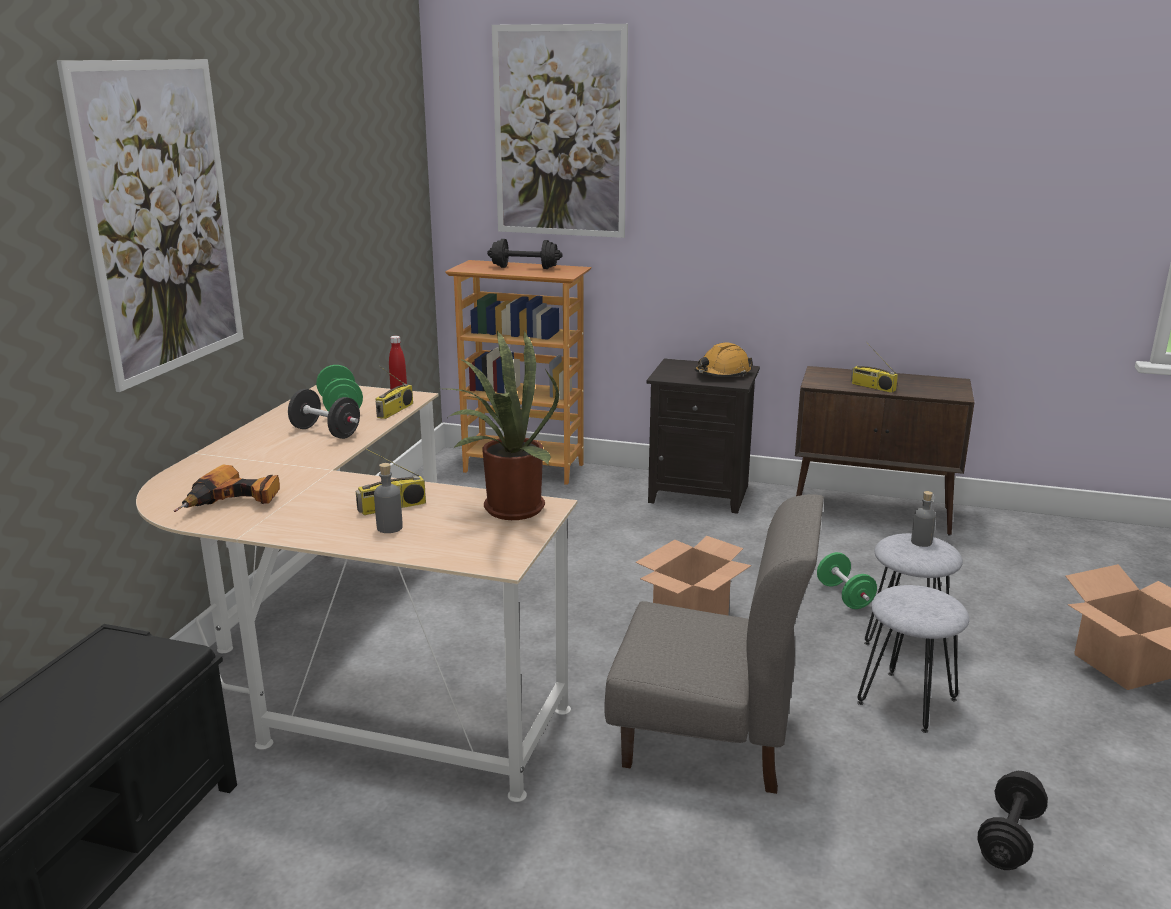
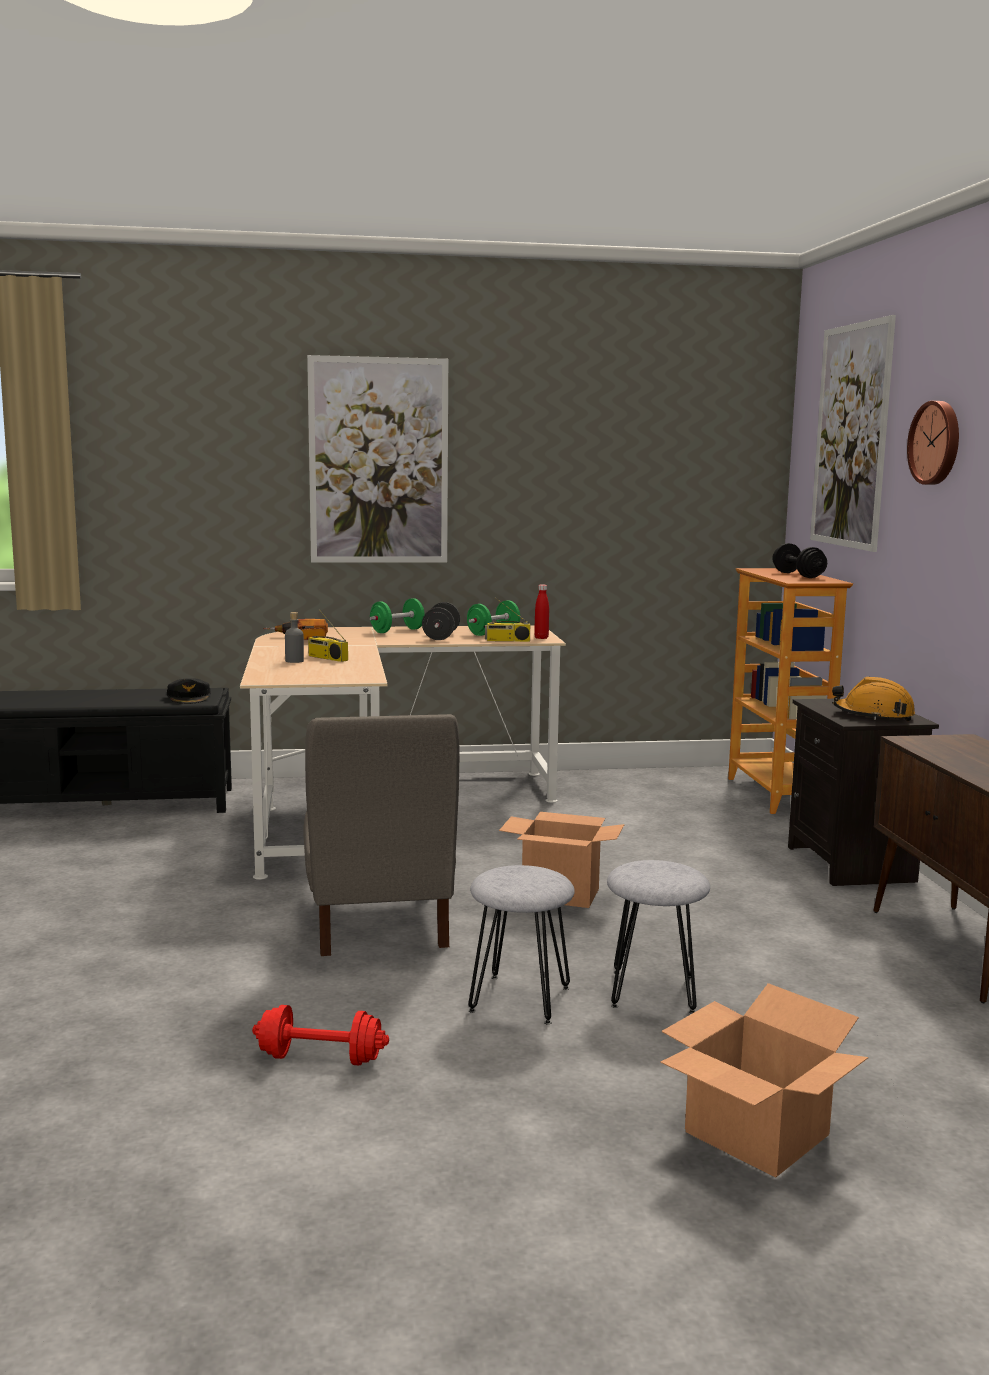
camera: 65 degrees right, 10 degrees down
(135, 663) = (189, 697): none -> black cap
(507, 509) = (350, 673): potted plant -> none
(713, 143) = (937, 443): none -> wall clock
(844, 596) = (709, 954): green dumbbell -> green dumbbell (397, 631)
(872, 387) = (950, 758): radio -> none
(921, 542) = (672, 872): grey bottle -> none
(1009, 838) = (320, 1058): black dumbbell -> red dumbbell

